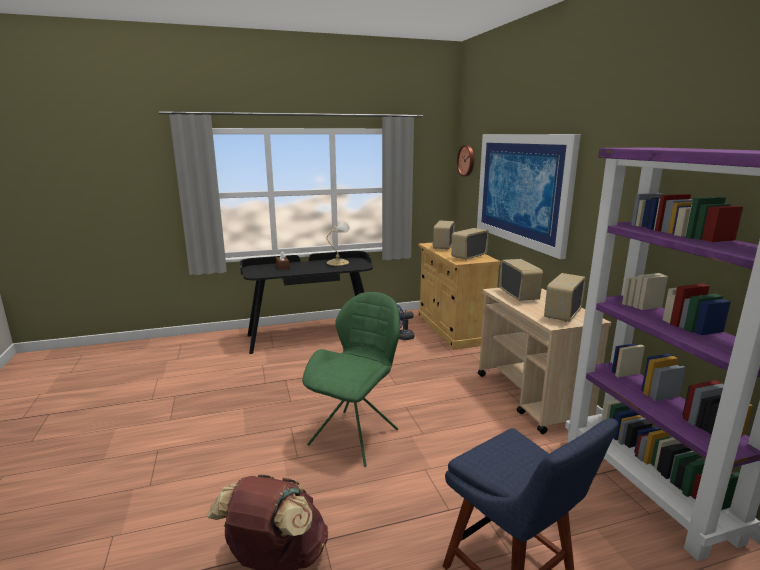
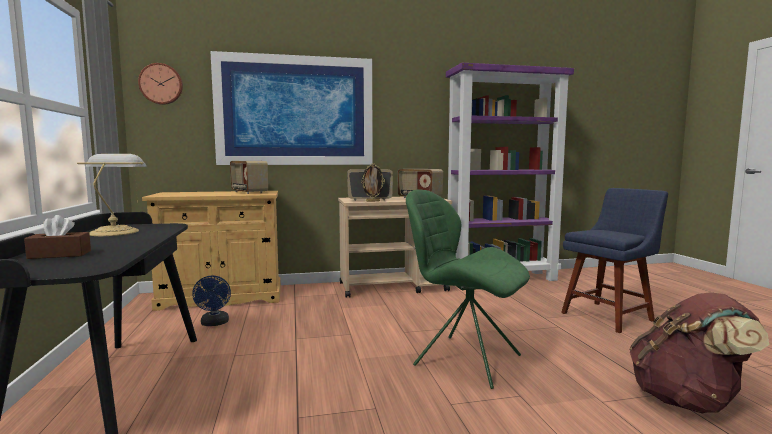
camera: 85 degrees left, 10 degrees down
(443, 247) = (186, 194): radio -> none
(502, 297) = (372, 201): none -> picture frame

